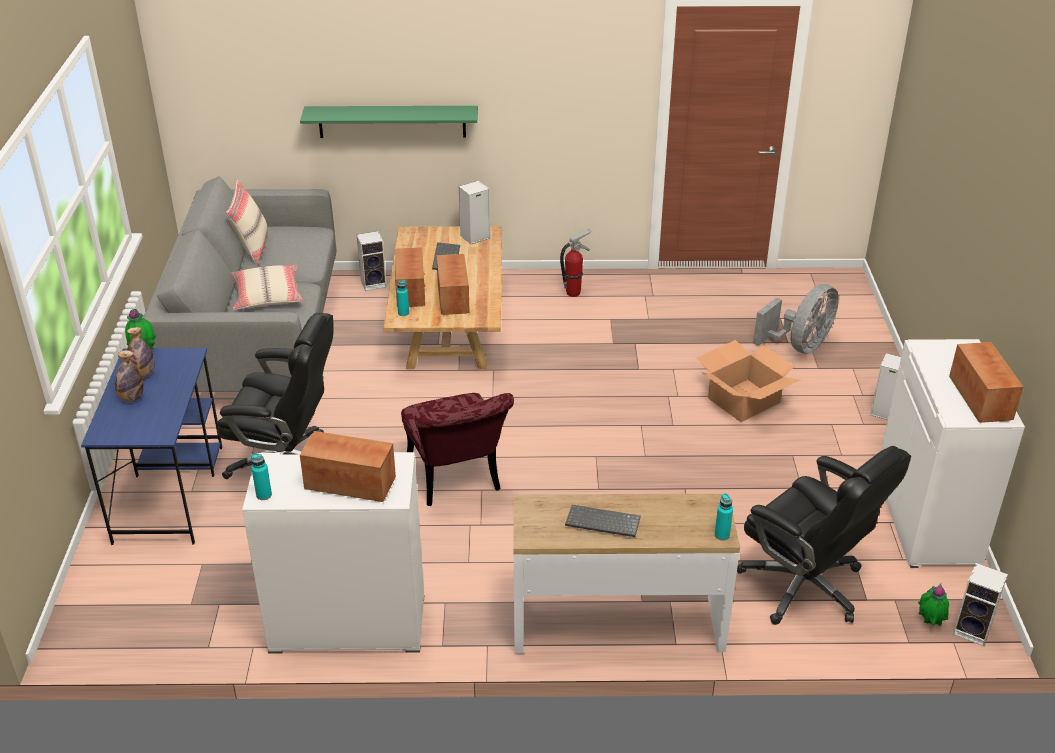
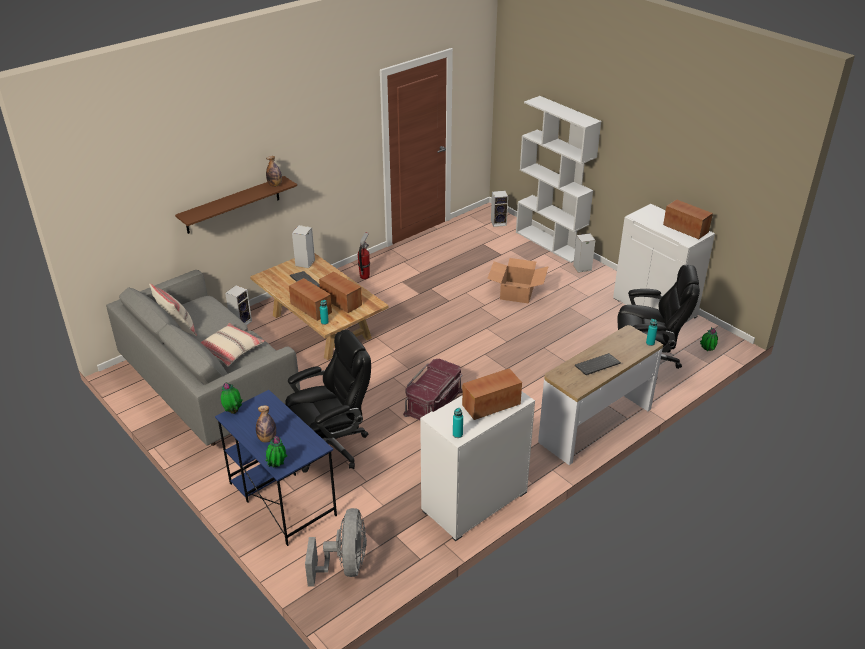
camera: 40 degrees left, 0 degrees up
(99, 432) = (277, 466): none -> potted plant
(143, 374) = (253, 423): bottle -> bottle (275, 185)
(392, 121) = (233, 205): green shelf -> brown shelf
(456, 481) = (434, 403): red chair -> red storage box
(800, 346) = (509, 254): grey fan -> grey fan (345, 565)
(881, 358) = (550, 243): none -> white bookcase
(973, 631) = (724, 345): speaker -> speaker (499, 223)

